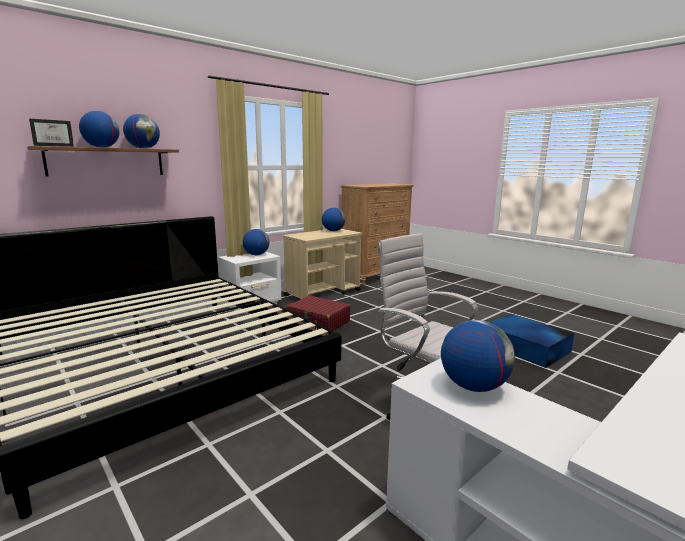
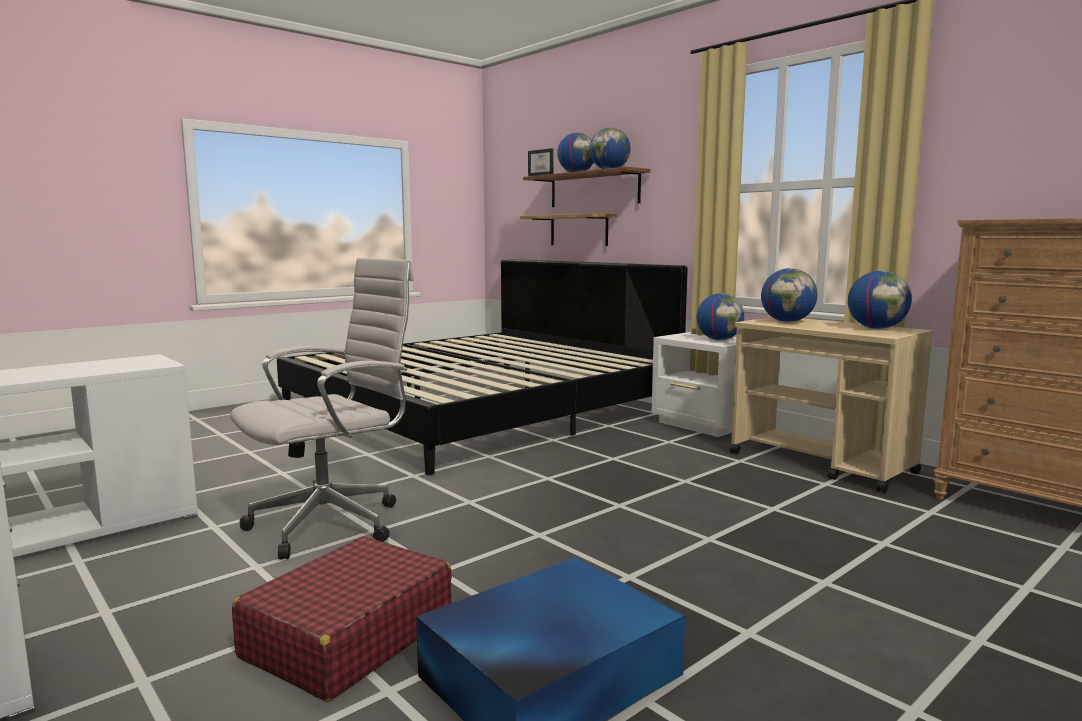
camera: 90 degrees right, 5 degrees down
(91, 197) = (578, 230): none -> shelf
(318, 322) = (645, 463): red suitcase -> red suitcase (348, 637)
(473, 386) = (109, 367): globe -> globe (787, 321)

